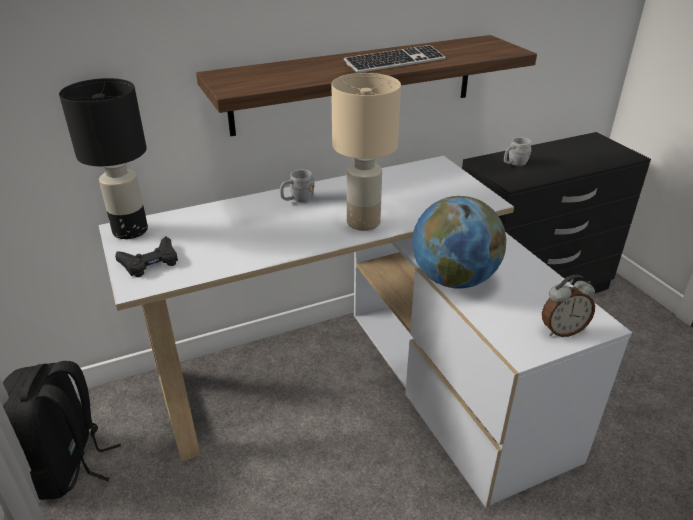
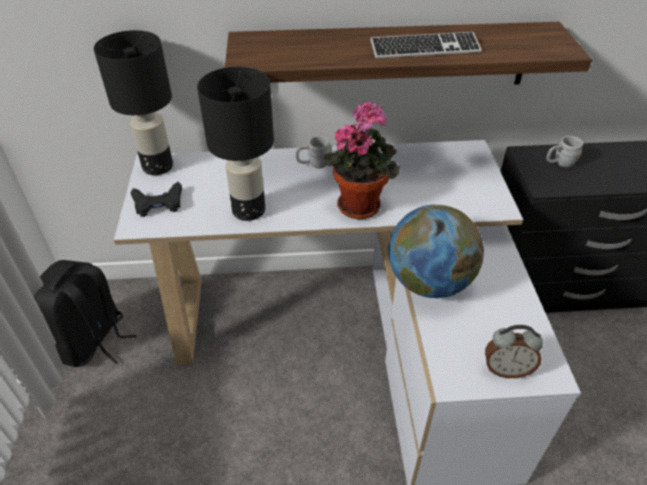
camera: 20 degrees right, 10 degrees up
(253, 248) = (248, 210): none -> black table lamp
(363, 222) = (360, 204): beige table lamp -> potted plant

